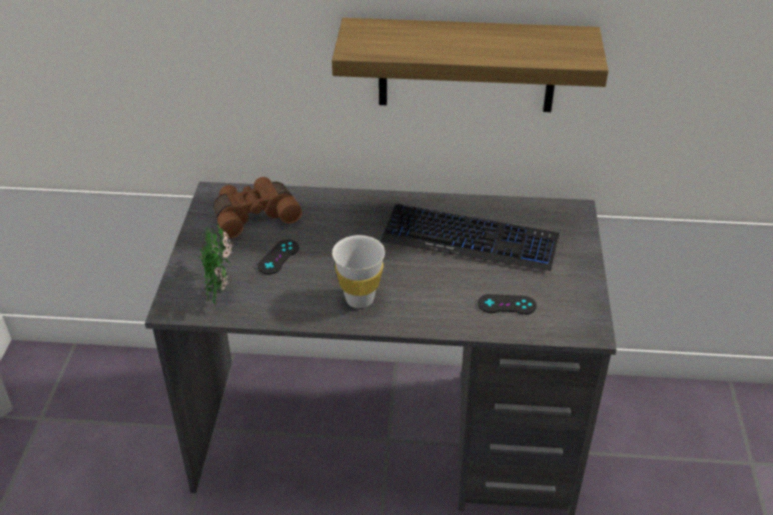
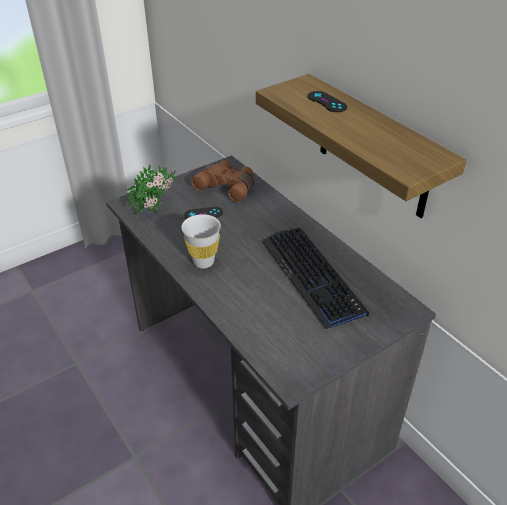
camera: 50 degrees right, 0 degrees up
(506, 305) = (270, 326): black game controller -> black game controller (327, 102)

